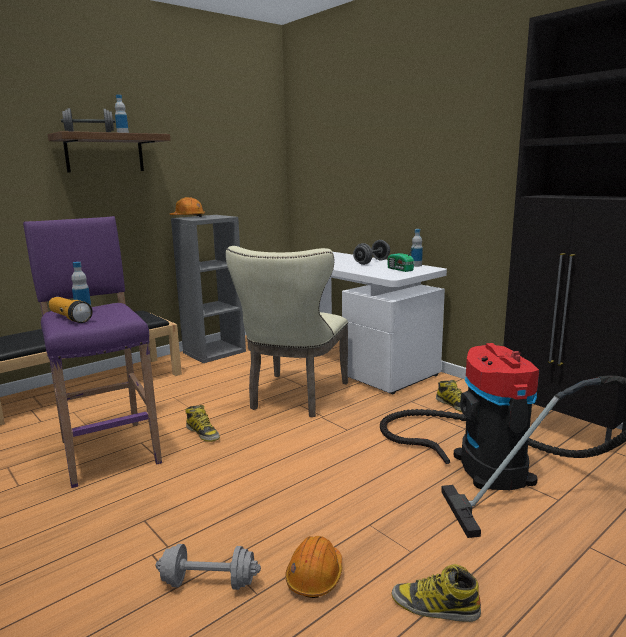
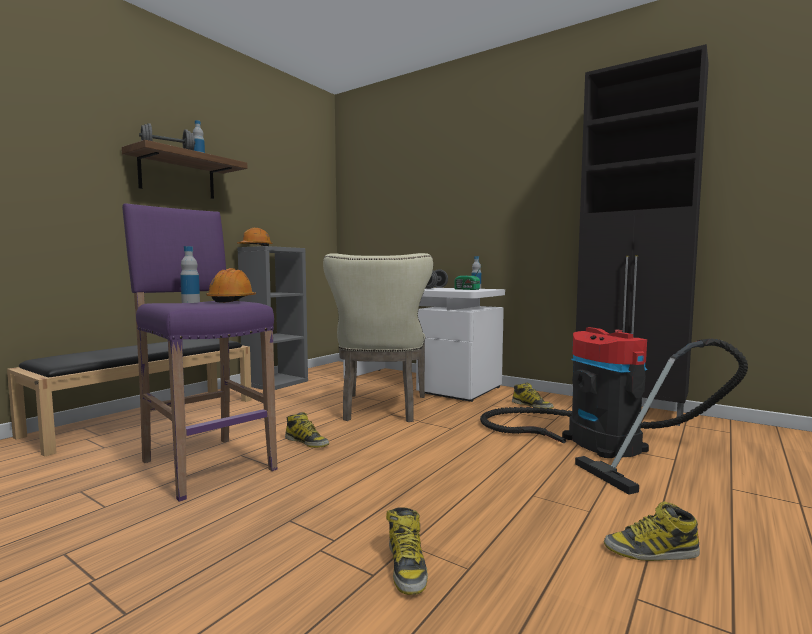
camera: 15 degrees left, 10 degrees down
(70, 318) = (183, 303): flashlight -> none
(209, 582) = (406, 566): grey dumbbell -> boot
(315, 576) = (516, 544): orange hard hat -> orange hard hat (232, 301)

